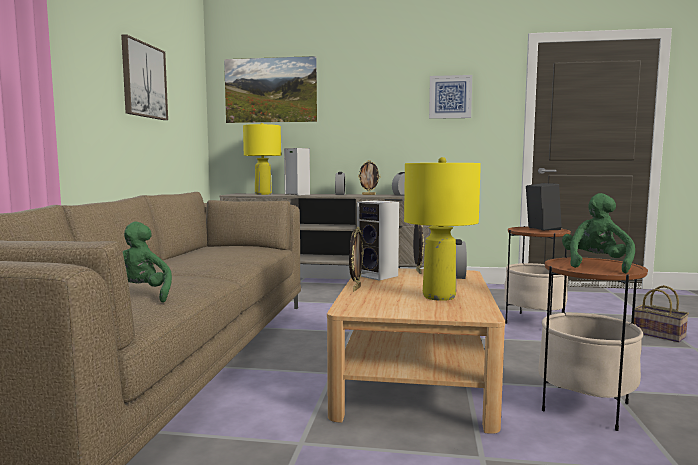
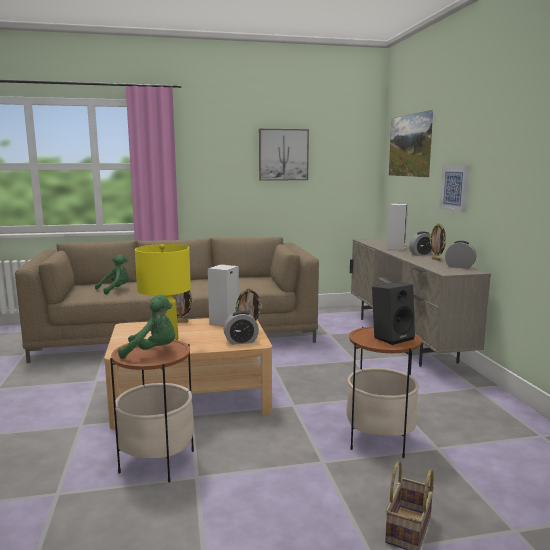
camera: 70 degrees right, 5 degrees up
(263, 194) = (383, 243): yellow table lamp -> none
(450, 97) = (519, 151): picture -> picture (455, 188)

